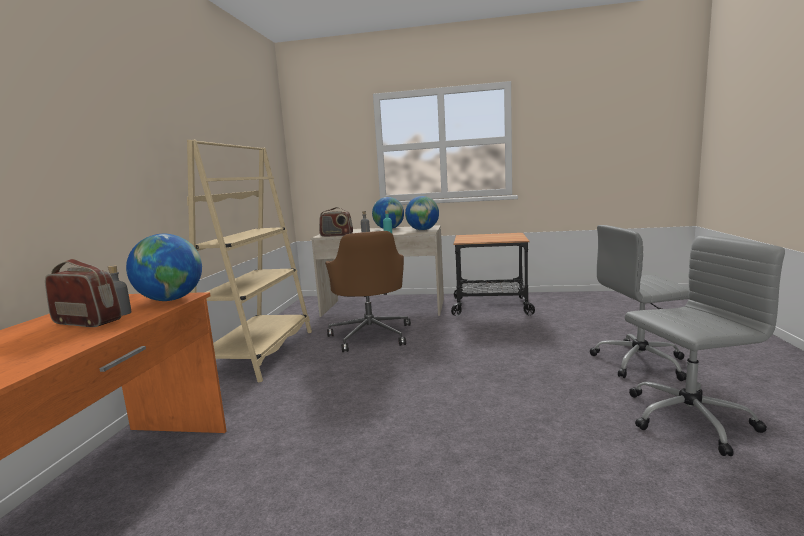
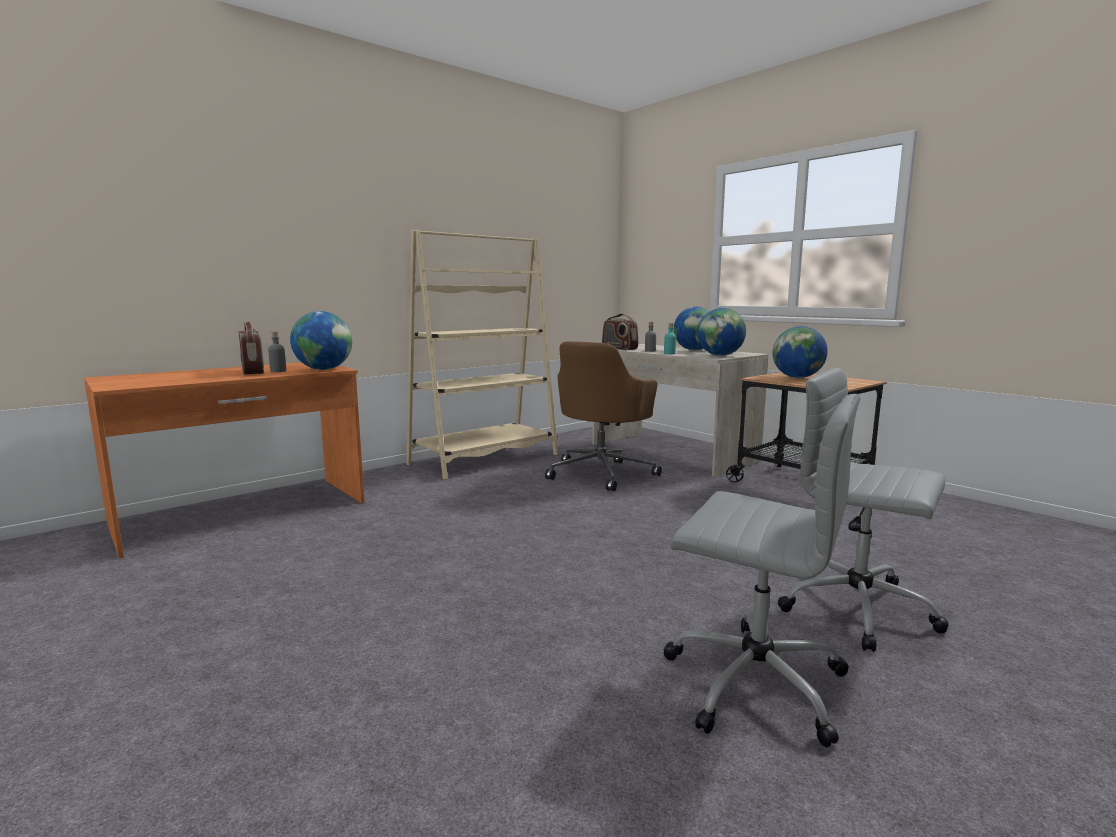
camera: 40 degrees right, 0 degrees up
(479, 237) = (797, 377): none -> globe

